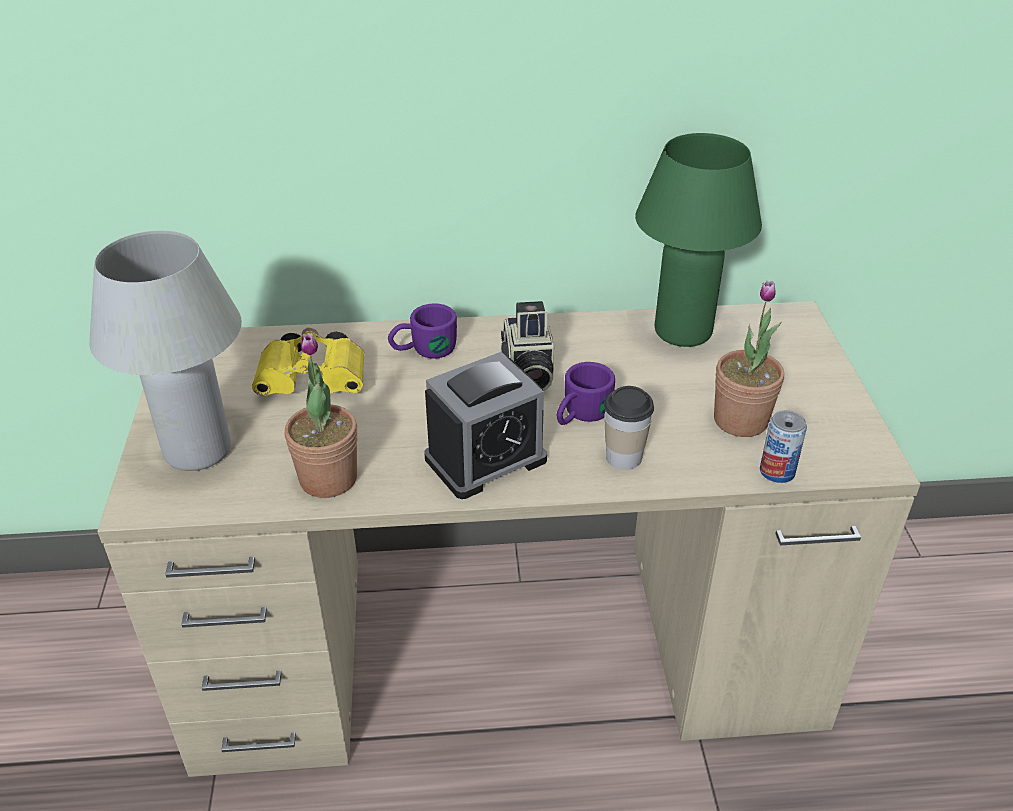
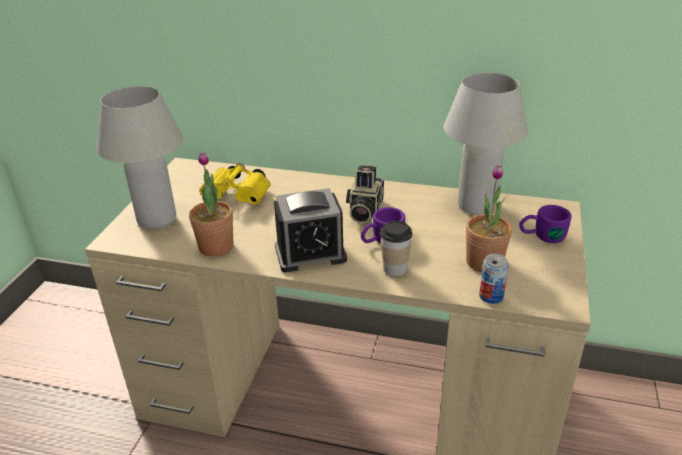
camera: 20 degrees right, 5 degrees down
(423, 350) = (309, 189): purple mug -> purple mug (541, 236)
(682, 332) = (476, 205): green table lamp -> white table lamp

